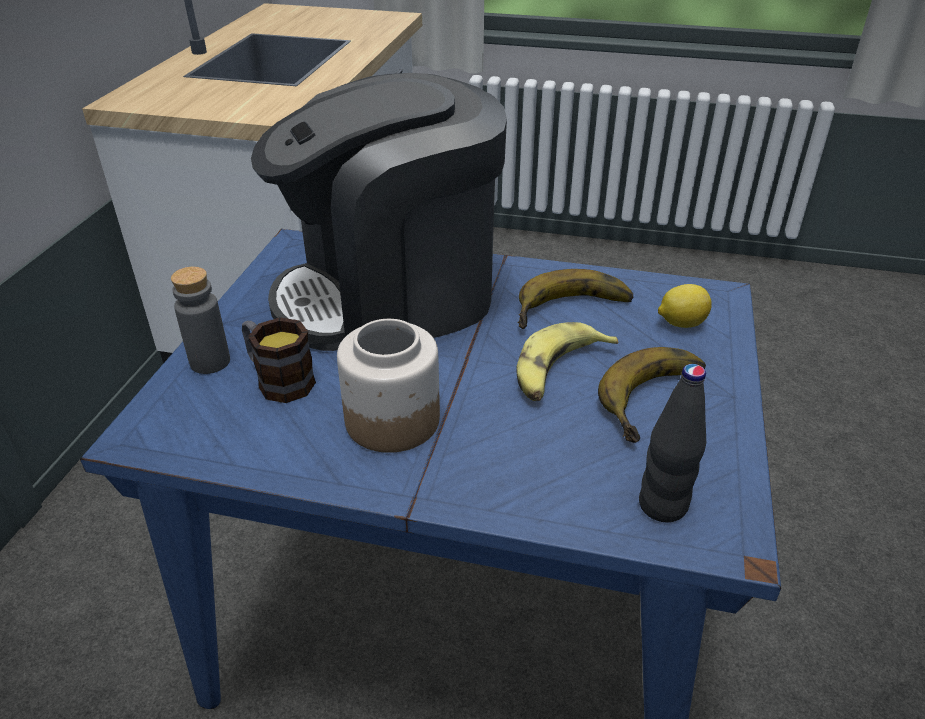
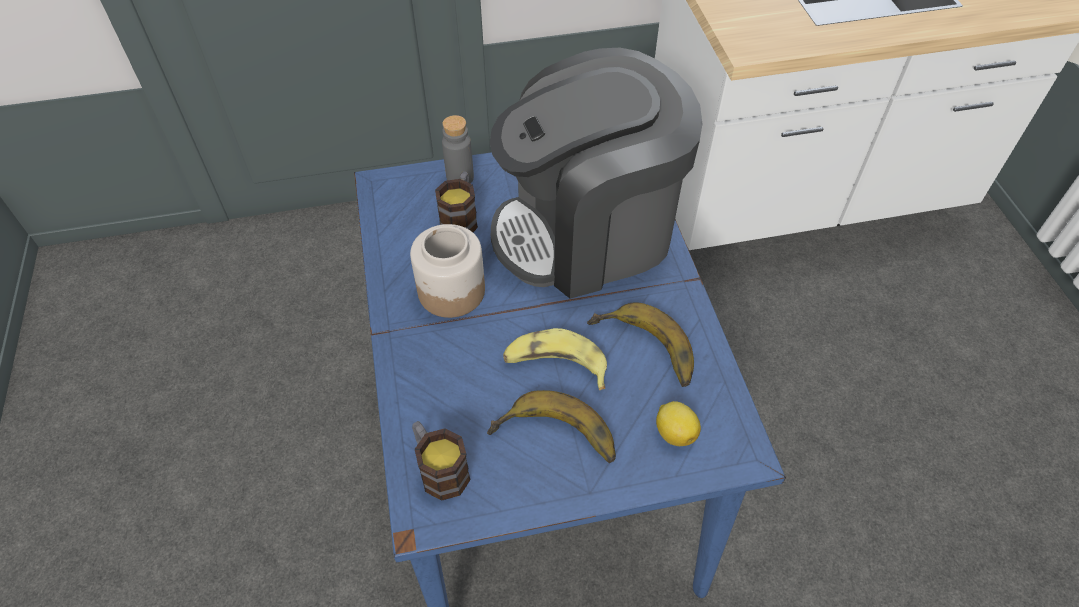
camera: 65 degrees right, 15 degrees up
(391, 297) = (587, 232): coffee machine -> coffee machine turned 60 degrees counterclockwise
(663, 506) = (439, 469): black bottle -> mug

